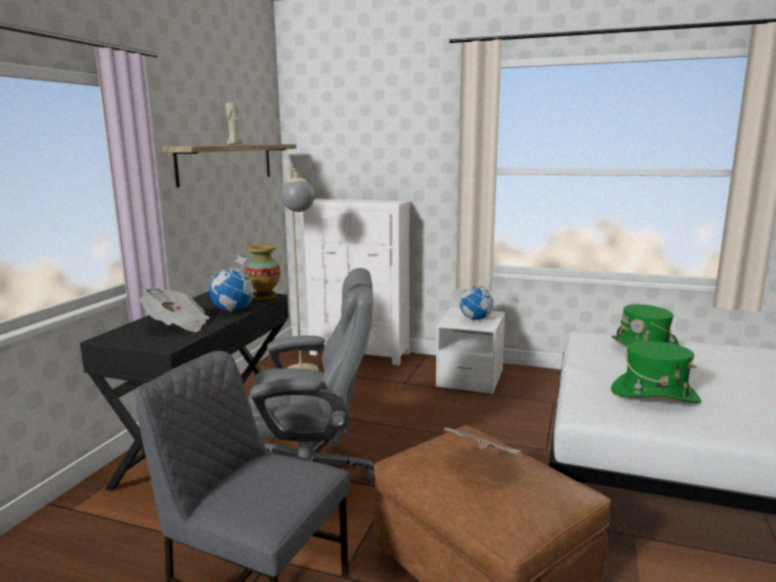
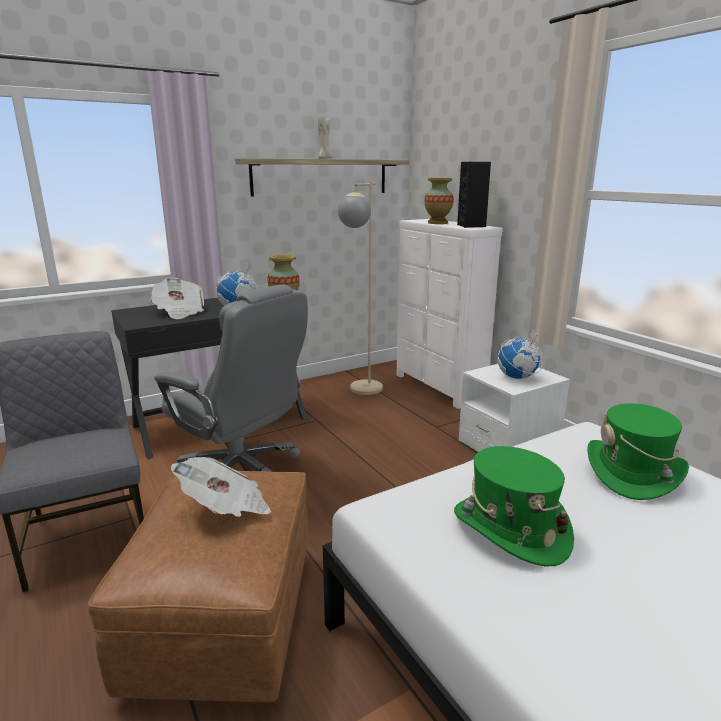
camera: 40 degrees right, 5 degrees up
(348, 201) = (437, 223): none -> vase
(385, 201) = (471, 226): none -> black speaker

